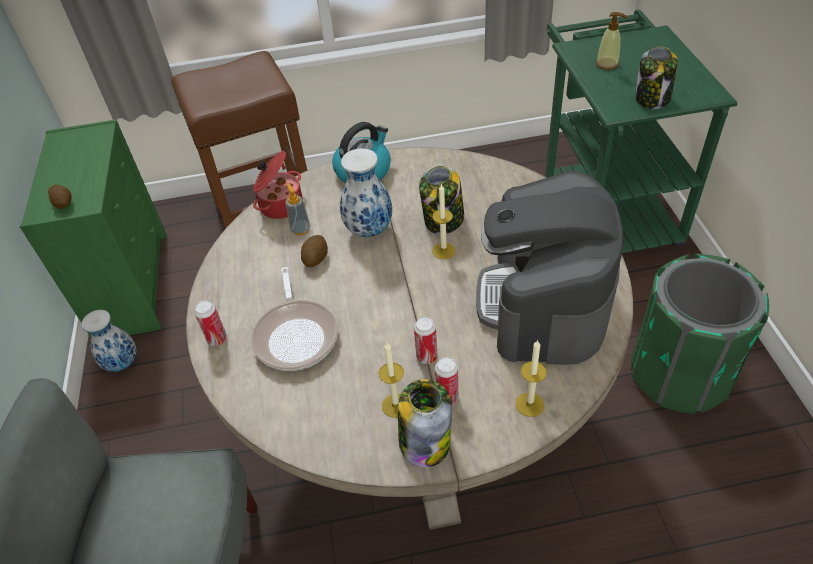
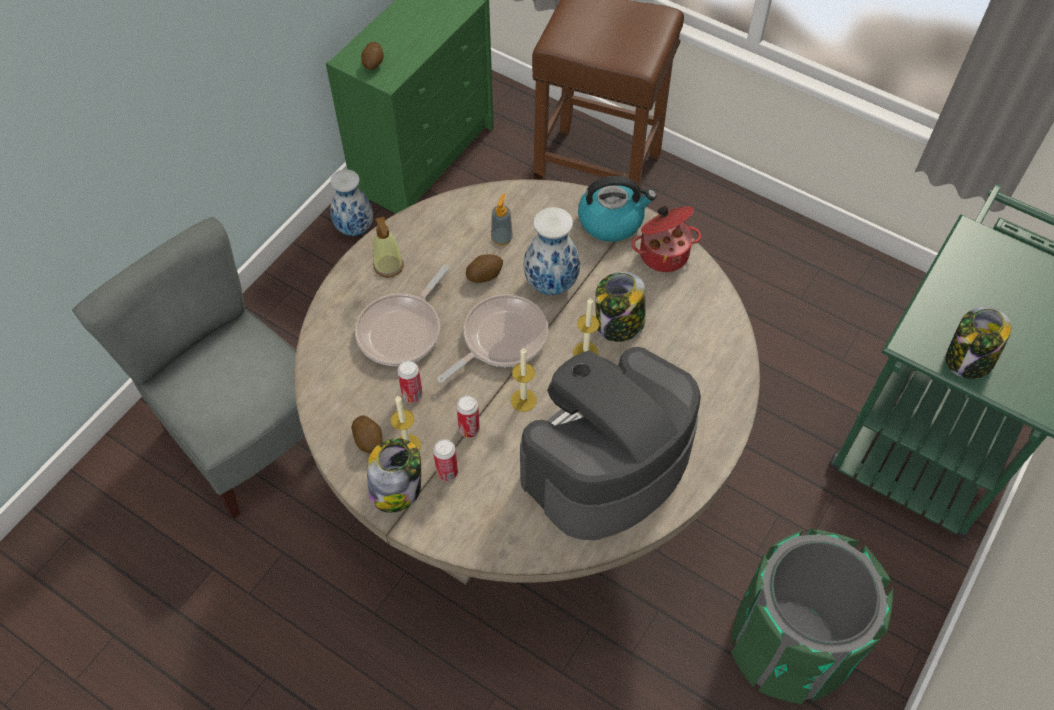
camera: 40 degrees right, 10 degrees up
(217, 339) = (350, 286): can -> can (412, 395)
(280, 205) = (511, 201): cooking pot -> cooking pot (663, 253)
(361, 427) = (369, 440): none -> potato
(376, 286) = (500, 339): none -> frying pan
(529, 404) = (494, 531): candle -> candle (523, 400)
(607, 64) = (980, 283): soap dispenser -> soap dispenser (388, 266)

